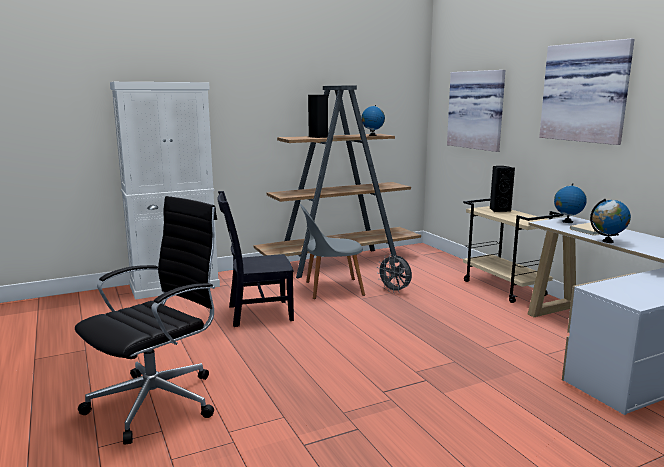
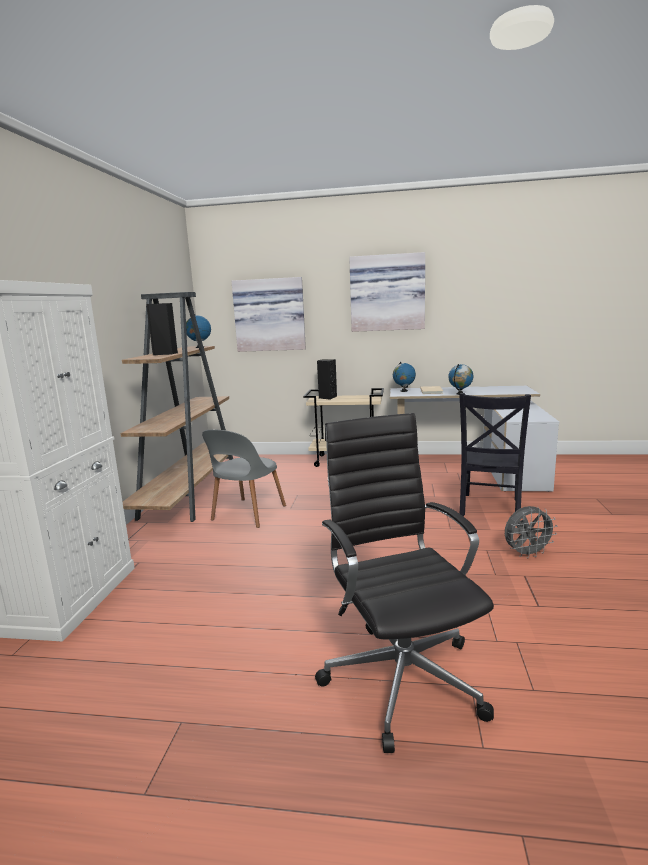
camera: 55 degrees left, 0 degrees up
(257, 313) = (249, 564): black chair -> black chair (489, 508)
(395, 291) = (295, 492): grey fan -> grey fan (527, 554)

